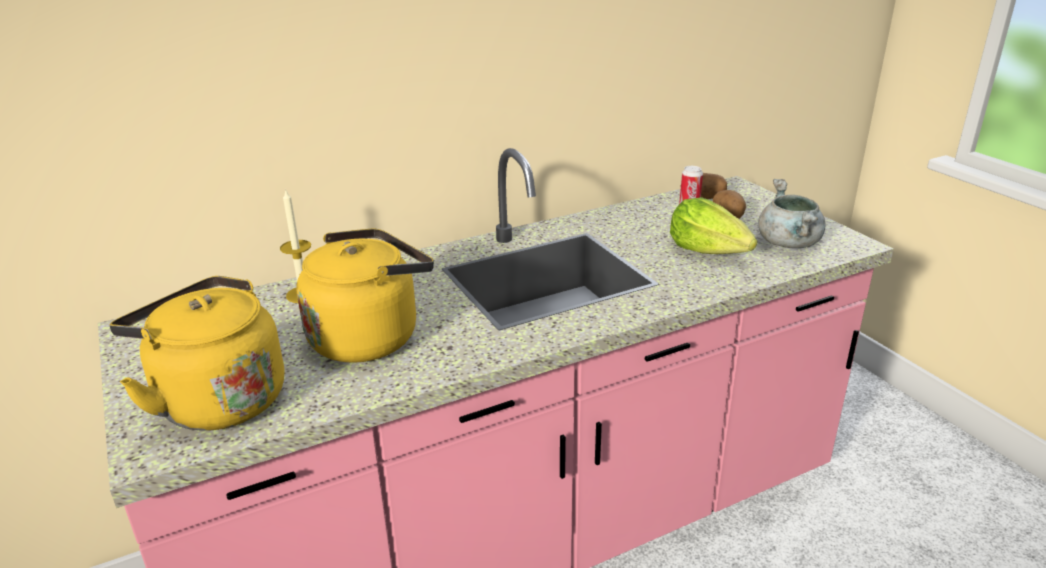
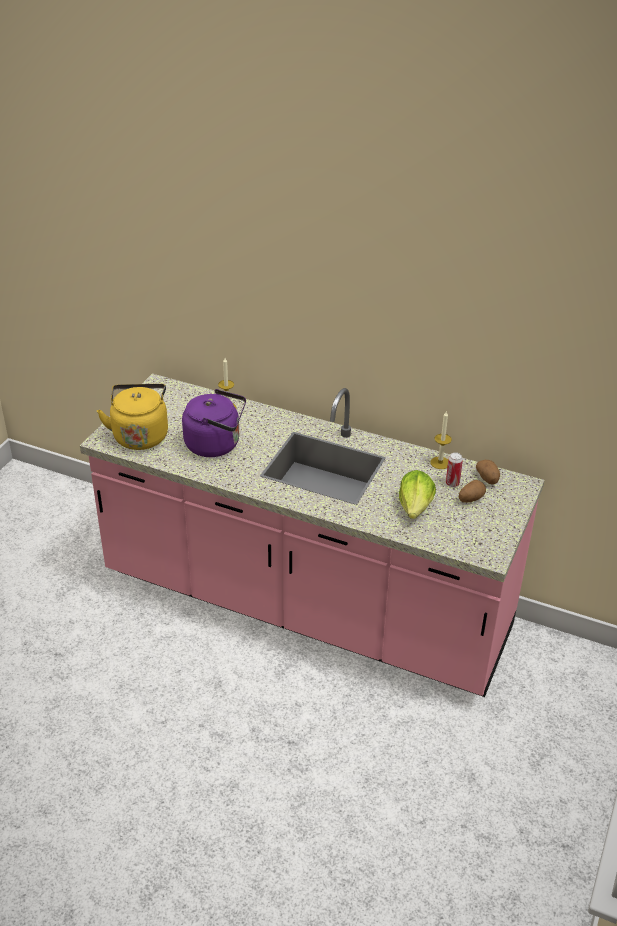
camera: 50 degrees right, 10 degrees up
(369, 336) = (216, 444): yellow kettle -> purple kettle
(641, 209) = (440, 463): none -> candle
(789, 244) = (460, 533): grey cooking pot -> none

